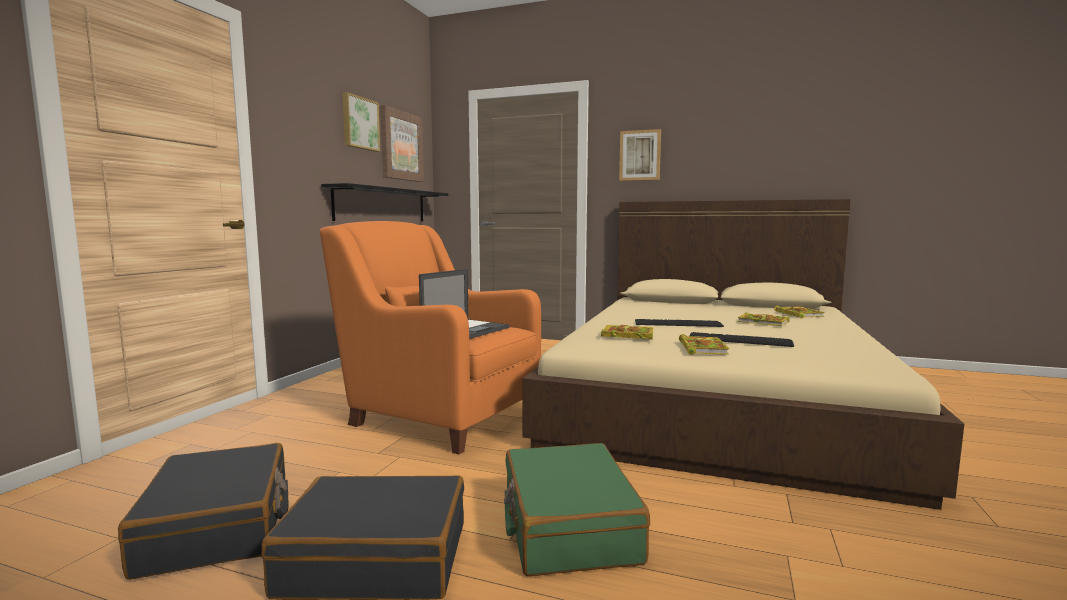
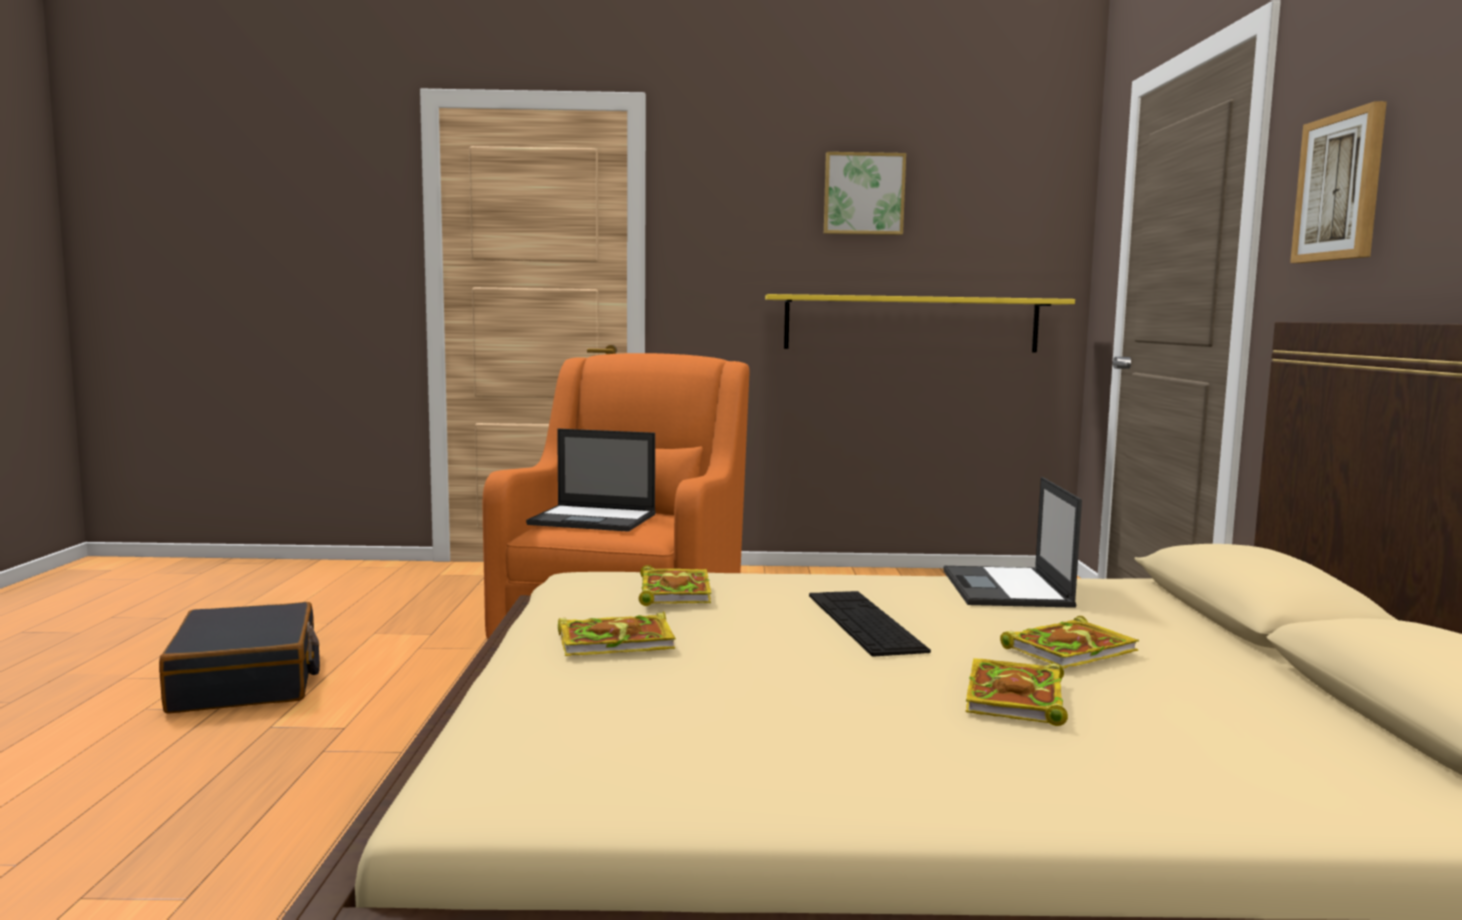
camera: 70 degrees right, 0 degrees up
(219, 526) = (315, 622): black suitcase -> none
(382, 205) = (911, 324): black shelf -> yellow shelf
(401, 146) = (980, 217): picture -> none
(568, 526) = (295, 751): green suitcase -> none
(631, 309) = (1007, 588): none -> laptop
(739, 340) = (724, 667): keyboard -> none
(797, 314) = (1275, 752): book -> book (1070, 649)

